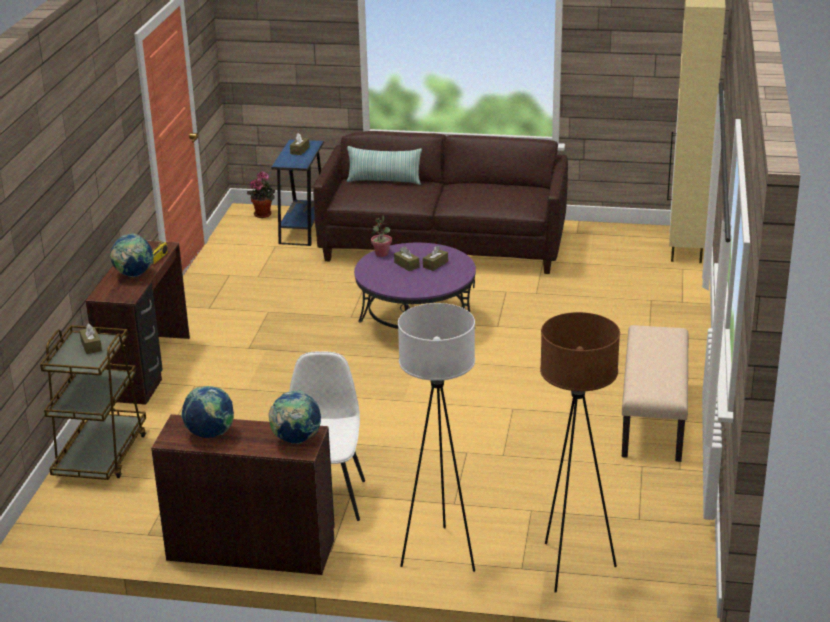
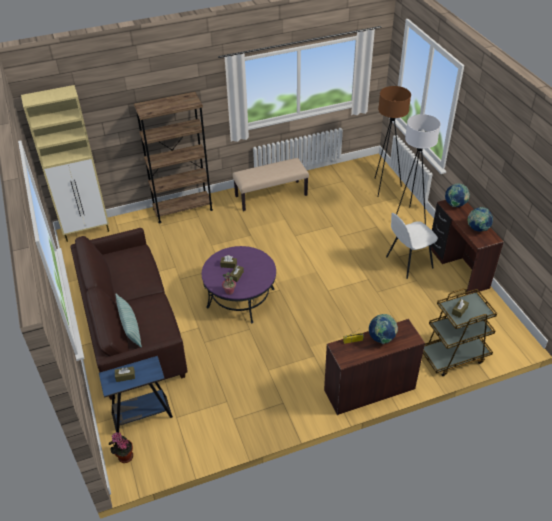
camera: 120 degrees left, 15 degrees up
(680, 326) = (183, 209): none -> brown bookcase

